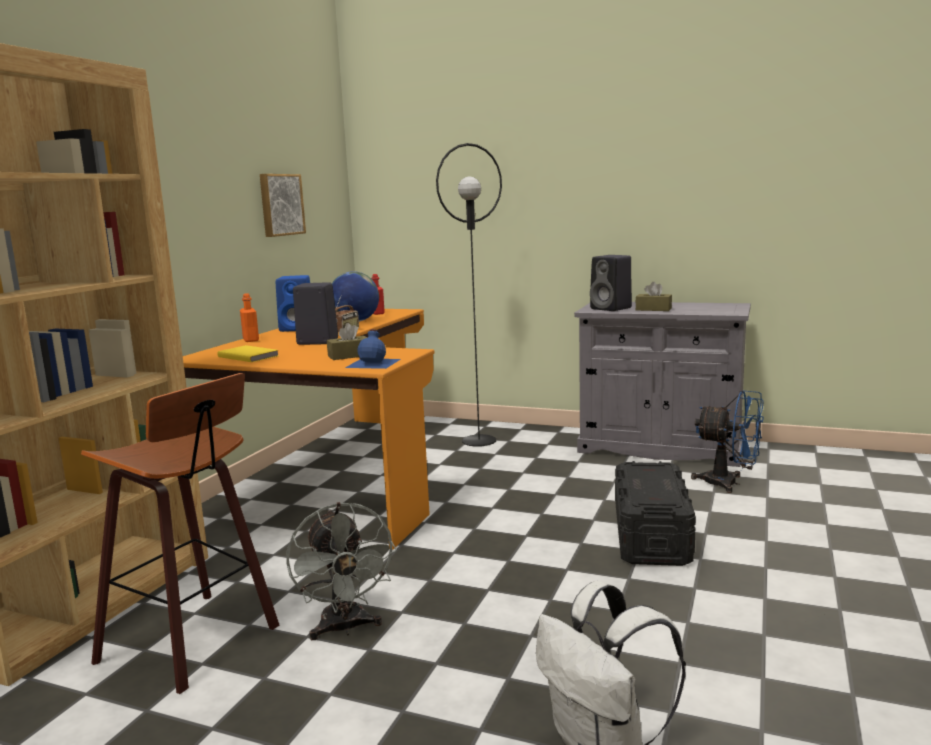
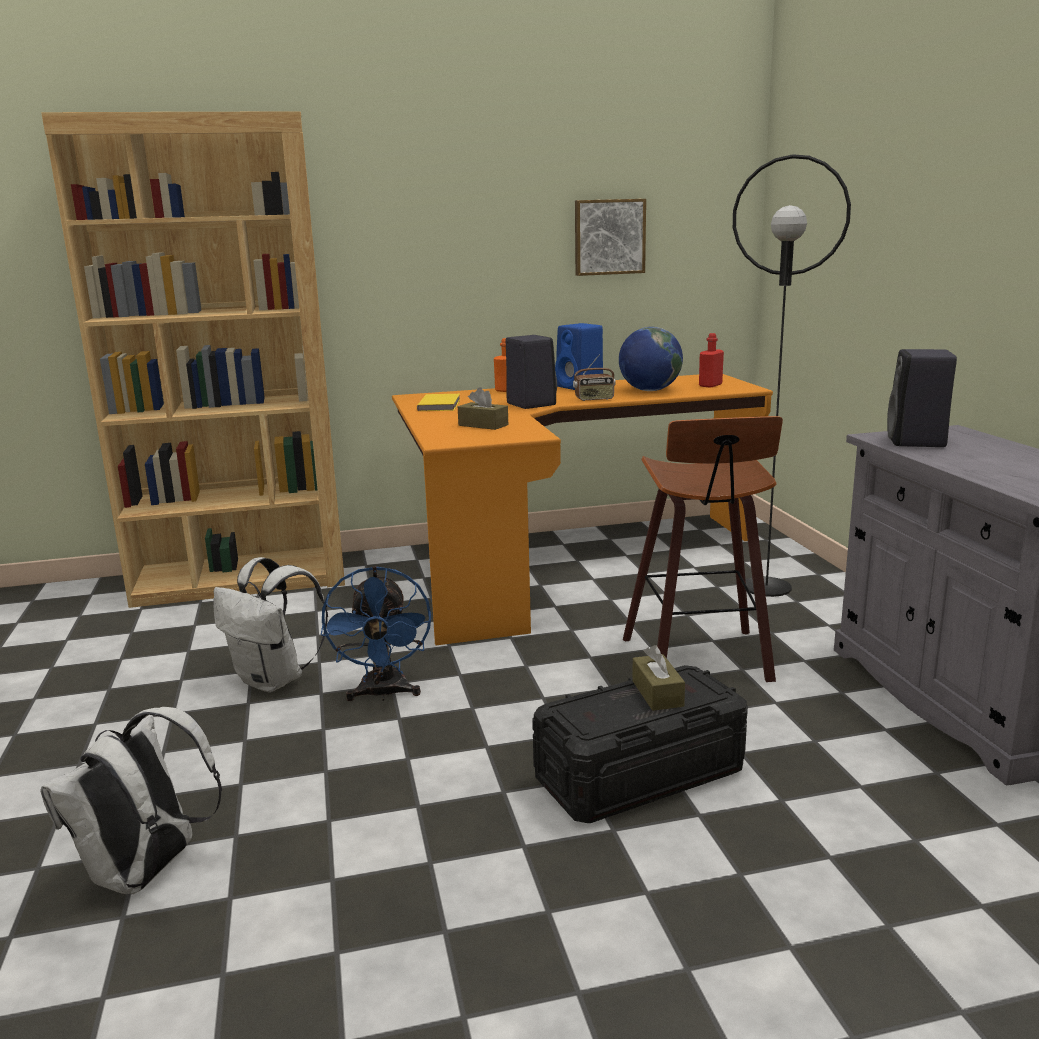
camera: 55 degrees right, 5 degrees up
(196, 642) = (215, 636): stool -> stool (701, 661)
(345, 628) = (274, 680): grey fan -> white backpack
(374, 363) = (464, 437): blue bottle -> none
(653, 309) = (962, 458): brown tissue box -> brown tissue box (657, 693)
(729, 483) = (916, 792): blue fan -> blue fan (383, 694)

